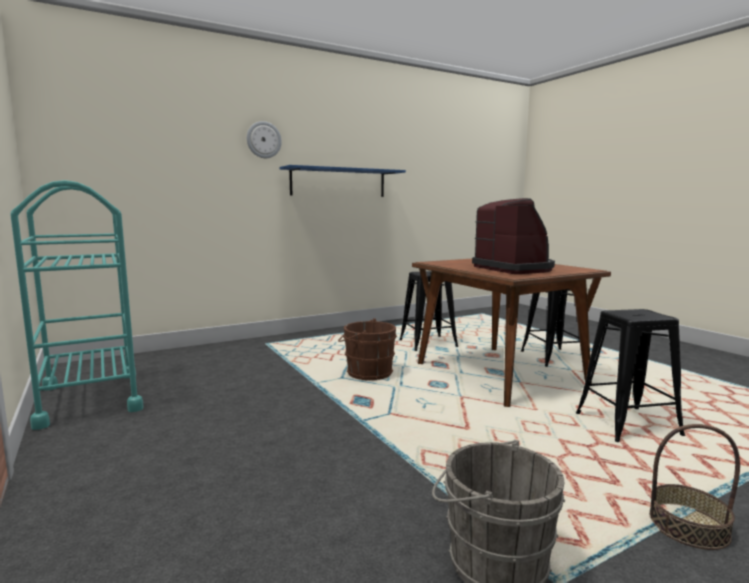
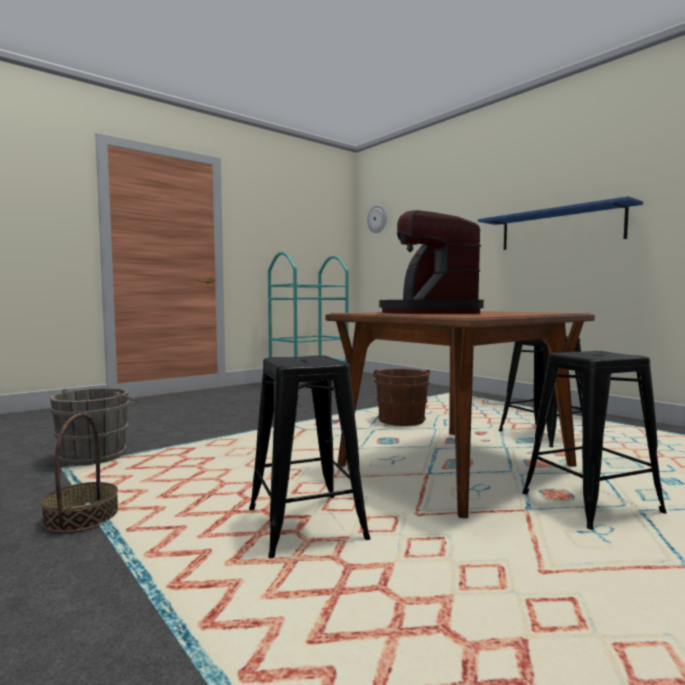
camera: 80 degrees right, 5 degrees down
(263, 140) = (483, 199): wall clock -> wall clock (377, 219)
(514, 269) = (428, 313): coffee machine -> coffee machine turned 120 degrees clockwise

